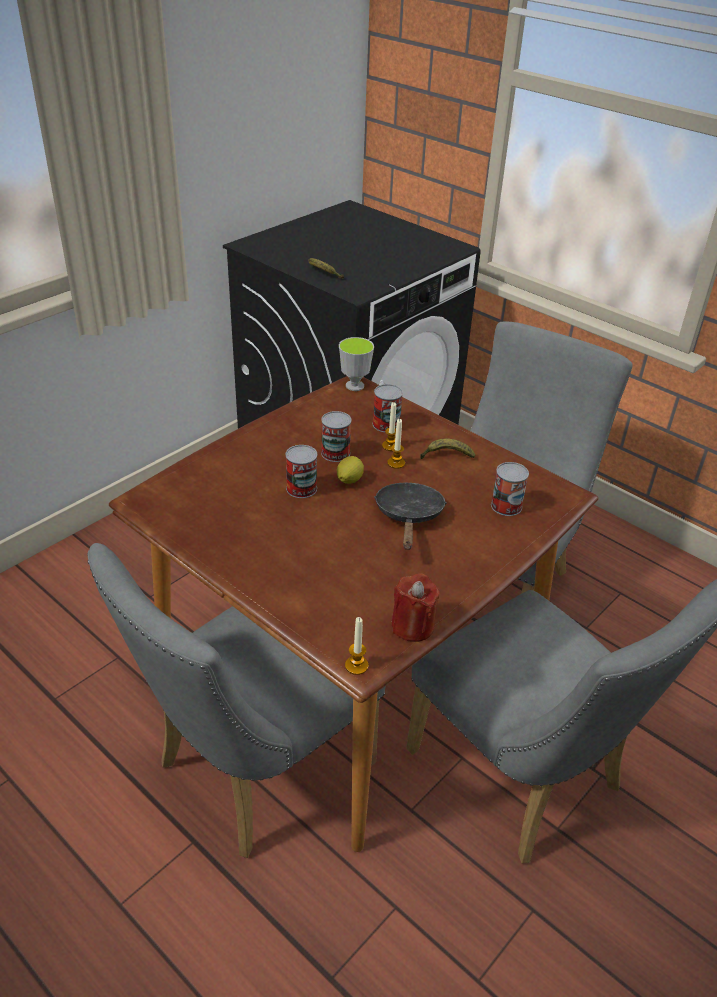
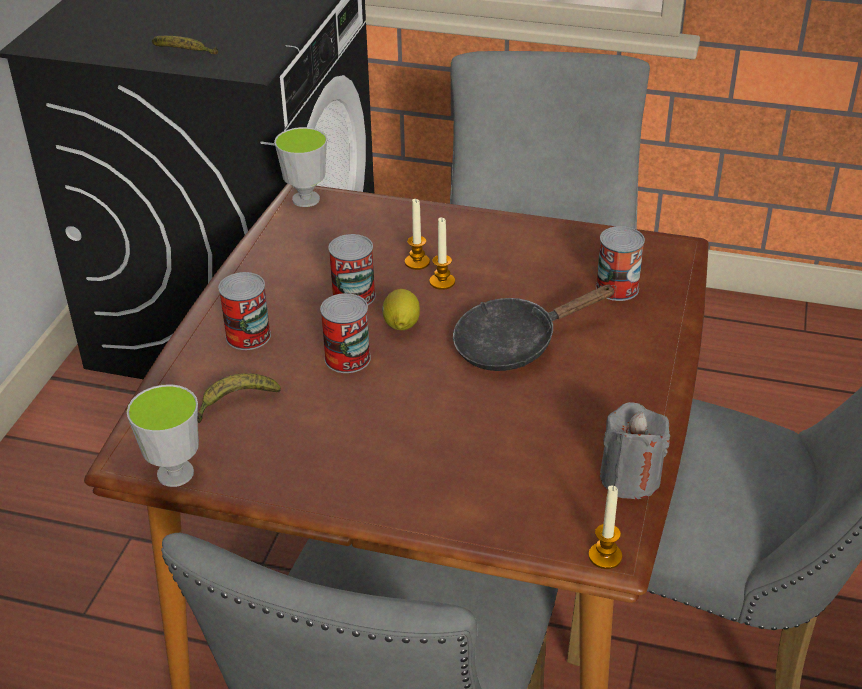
camera: 25 degrees left, 0 degrees up
(155, 517) = (175, 473): none -> cup
(386, 424) = (389, 236): can -> can (248, 336)
(409, 516) = (514, 344): black frying pan -> black frying pan turned 90 degrees counterclockwise
(412, 626) = (630, 478): red candle -> grey candle
(446, 456) = (496, 251): banana -> banana (235, 403)

